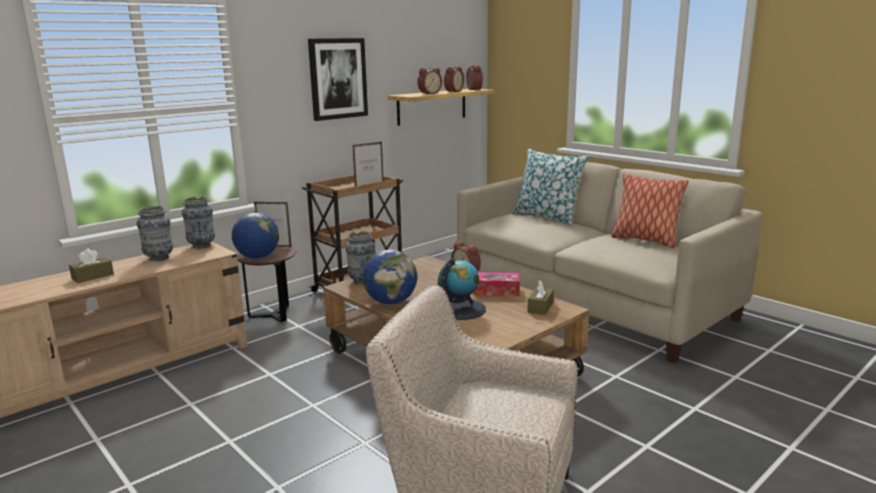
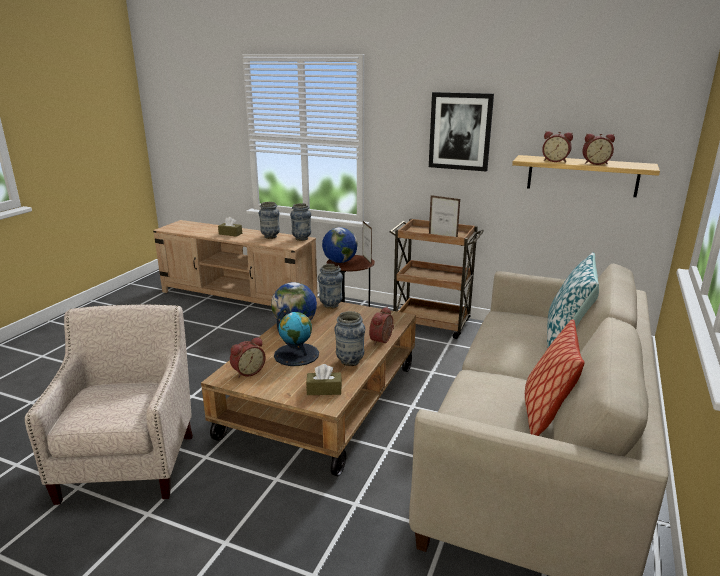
camera: 65 degrees right, 5 degrees up
(472, 90) = (633, 165): alarm clock -> alarm clock (247, 371)
(496, 291) = (350, 361): tissue box -> vase

